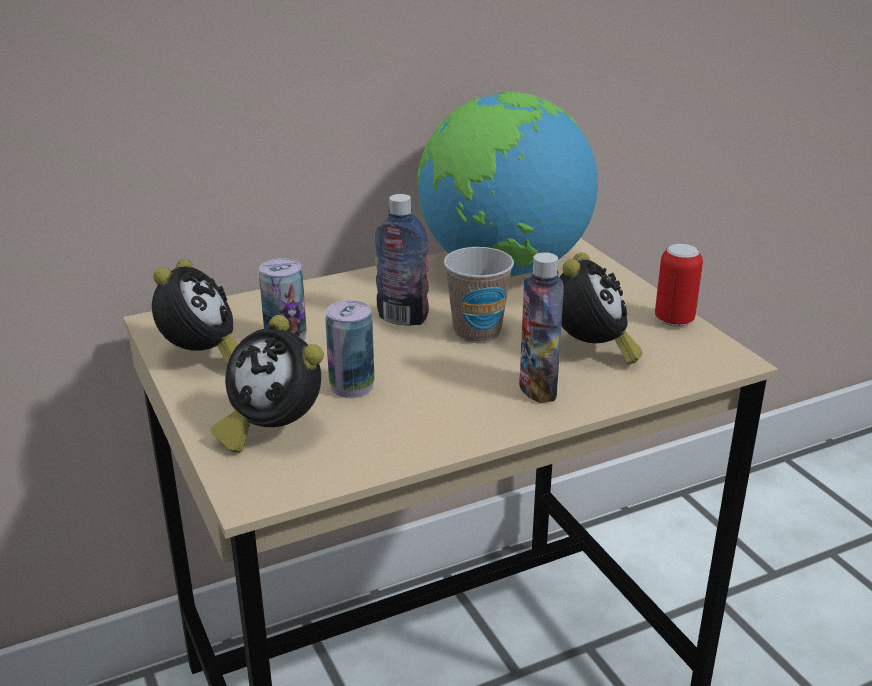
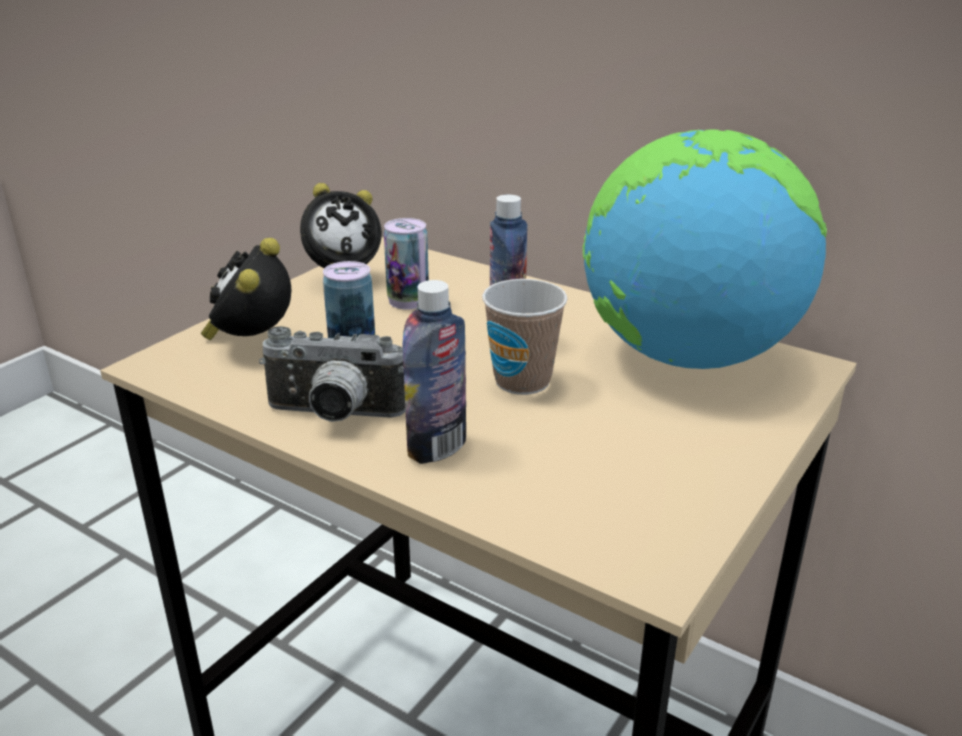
camera: 60 degrees right, 0 degrees up
(451, 420) = (333, 416): none -> camera
(591, 352) = (556, 460): alarm clock -> none
(674, 320) = (711, 501): can -> none

